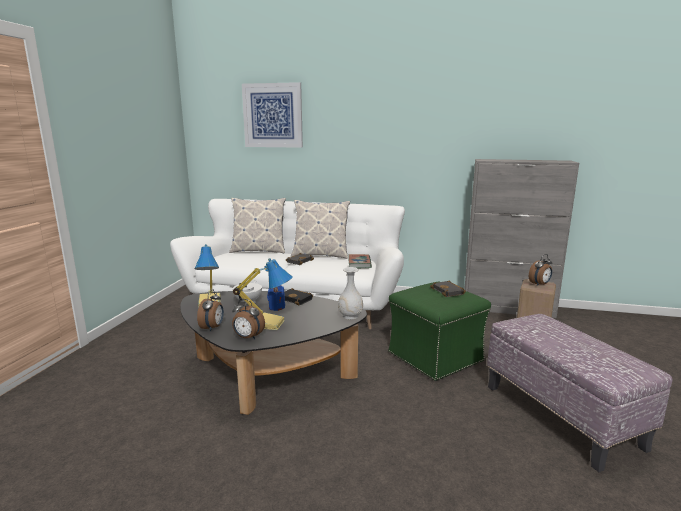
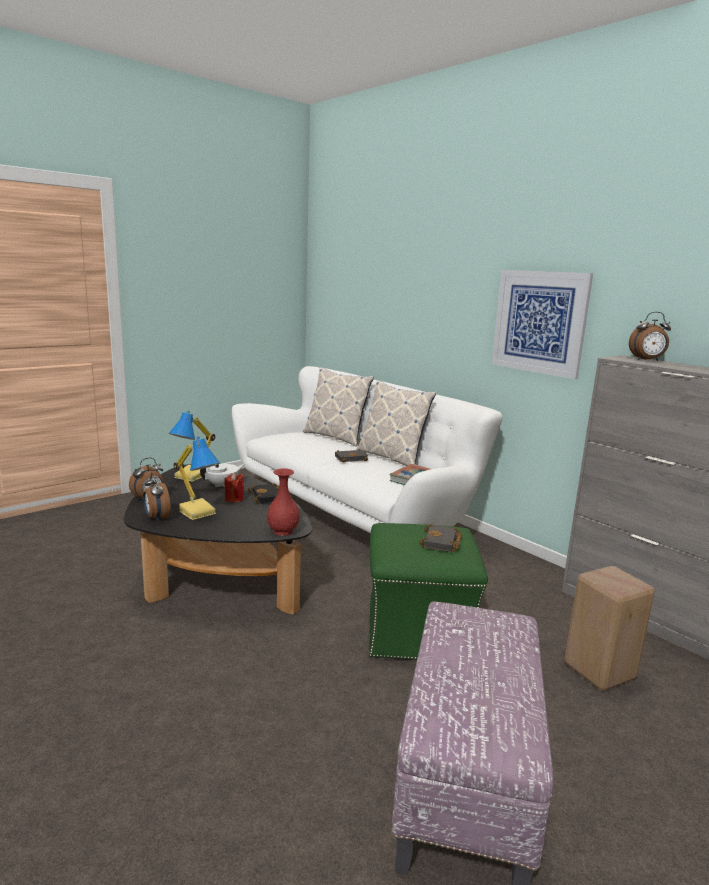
camera: 35 degrees right, 0 degrees up
(272, 115) = (383, 270): picture -> picture (539, 322)
(276, 307) = (234, 499): blue candle -> red candle
(350, 316) = (283, 531): white vase -> red vase
(540, 284) = (616, 580): alarm clock -> alarm clock (647, 360)

